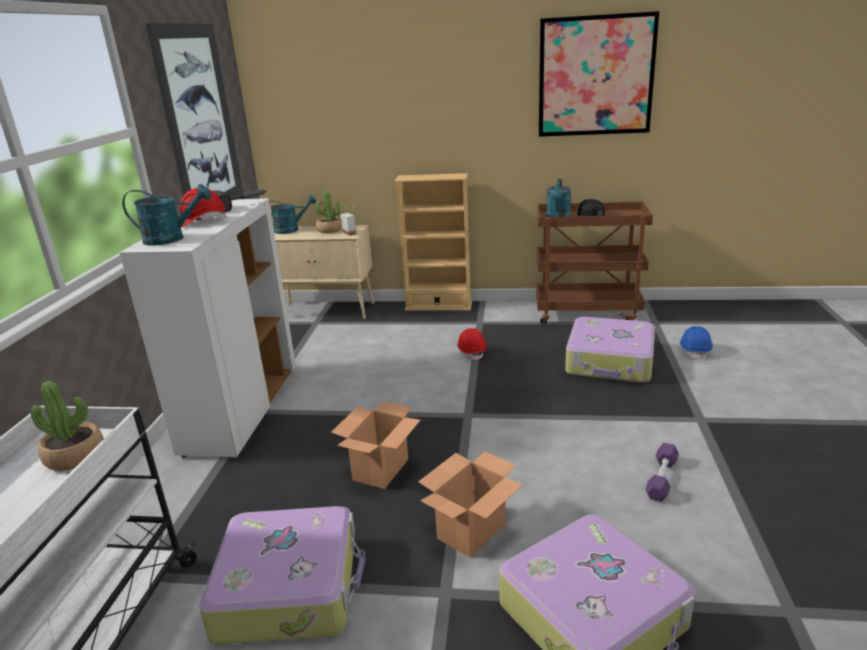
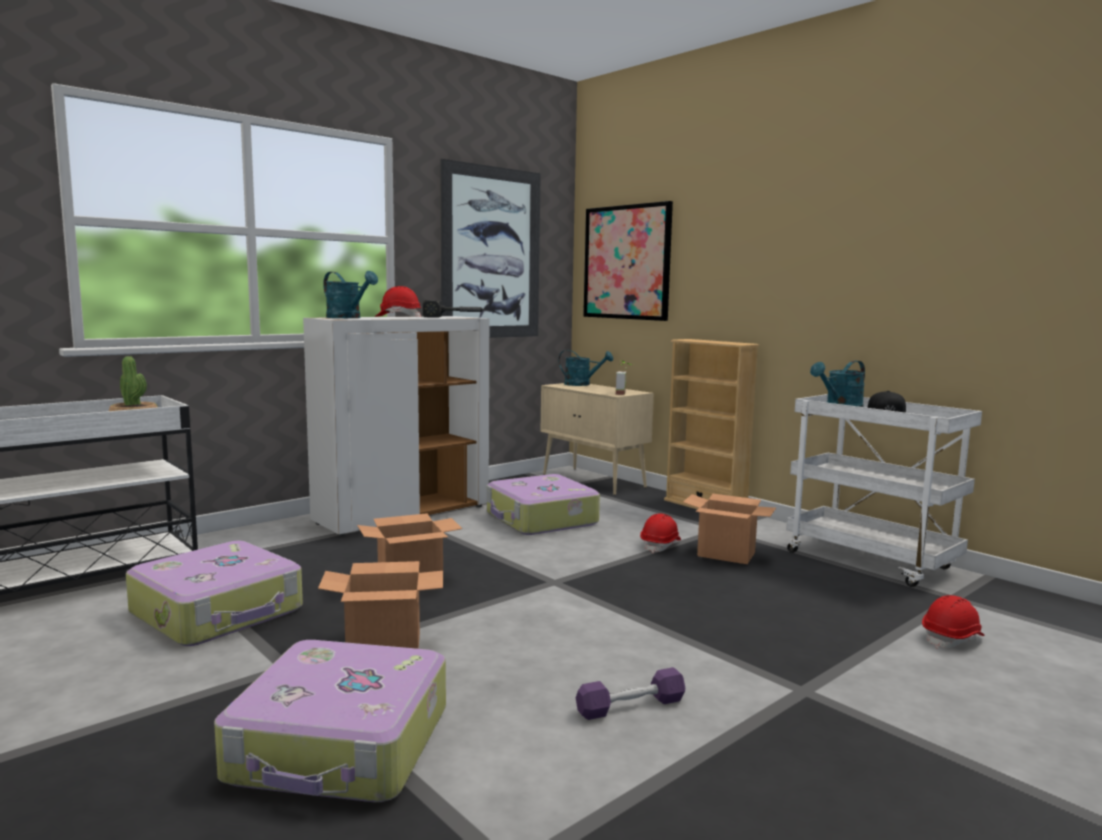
camera: 40 degrees right, 15 degrees down
(329, 230) = (611, 389): potted plant -> none
(517, 342) = (727, 554): none -> cardboard box
(587, 313) = (872, 561): brown cart -> white cart
(595, 76) = (926, 227): picture -> picture (627, 262)
(610, 362) = (801, 605): suitcase -> suitcase (541, 519)
(694, 351) = (952, 639): blue hard hat -> red hard hat

